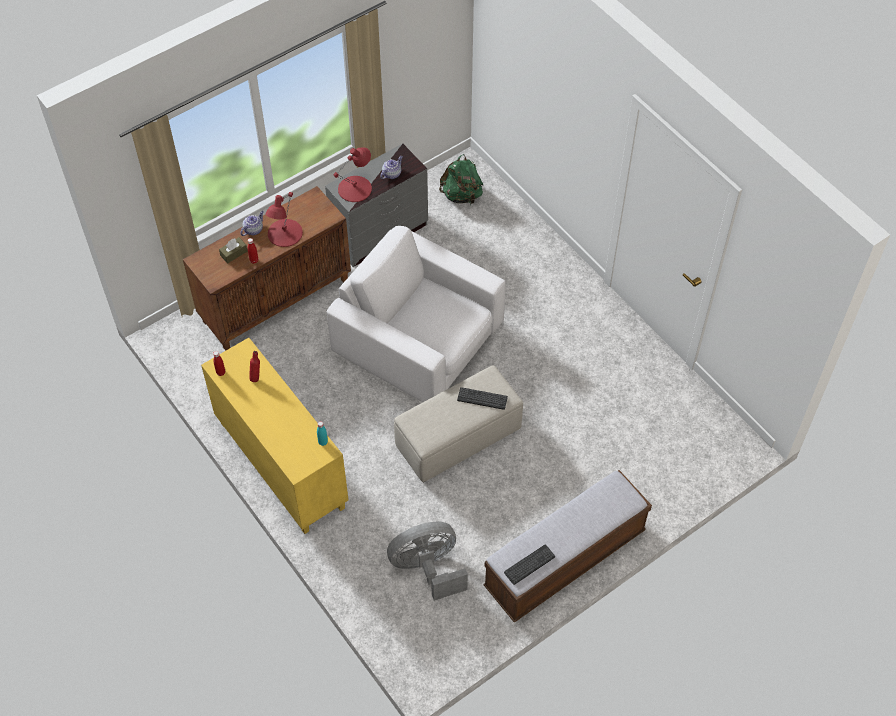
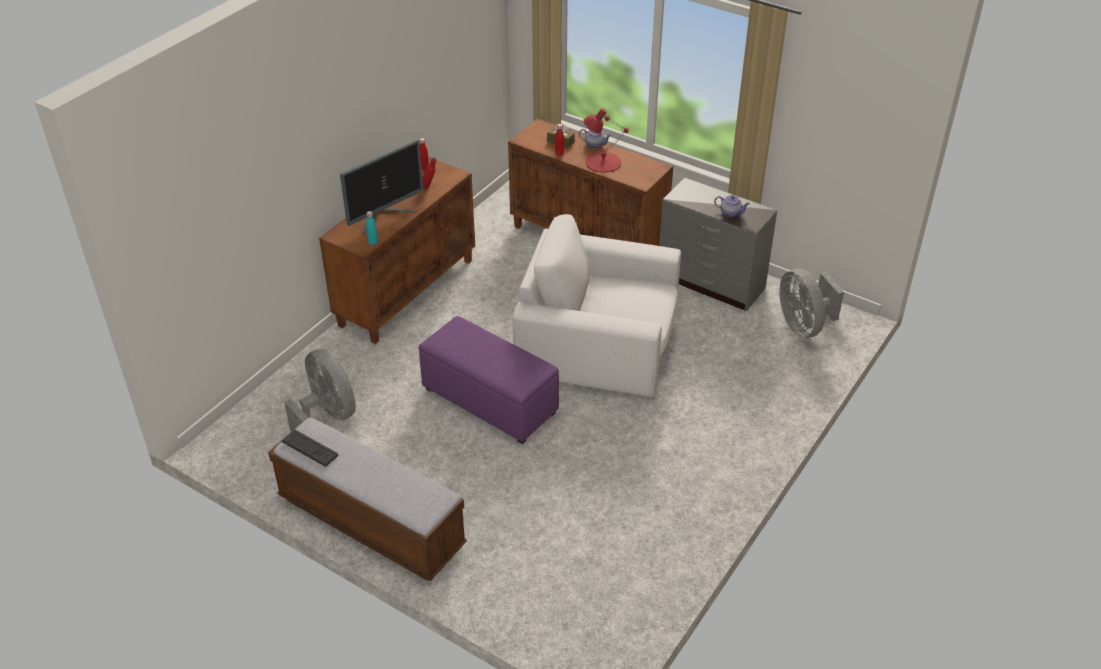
camera: 70 degrees right, 15 degrees down
(280, 465) = (406, 291): yellow cabinet -> brown cabinet
(285, 423) = (385, 216): none -> monitor
(355, 189) = (694, 195): red table lamp -> none
(420, 338) = (599, 342): white armchair -> white armchair turned 90 degrees counterclockwise
(459, 438) = (490, 401): beige ottoman -> purple ottoman
(462, 195) = (803, 326): green backpack -> grey fan
(482, 398) = (508, 368): keyboard -> none

